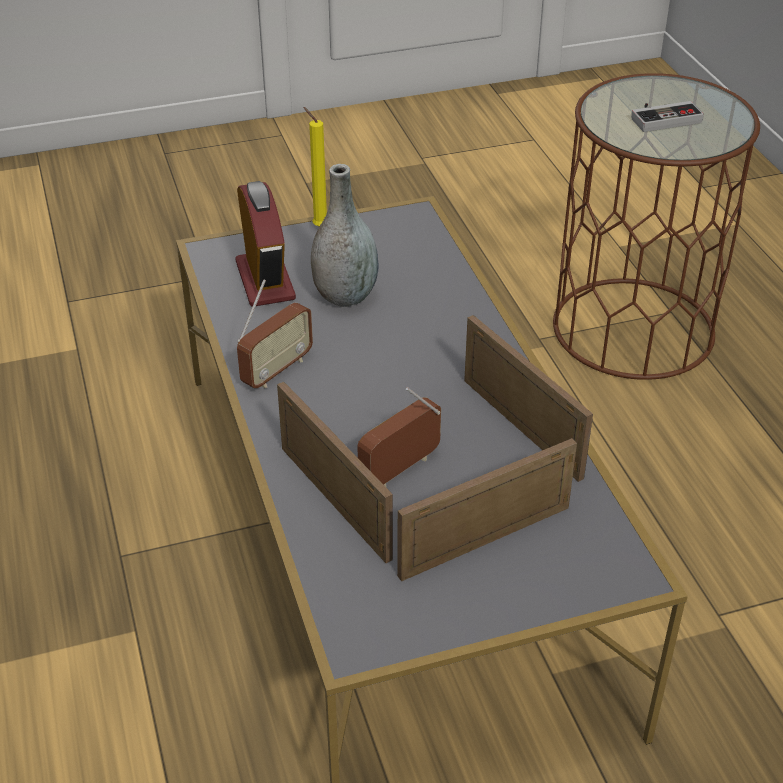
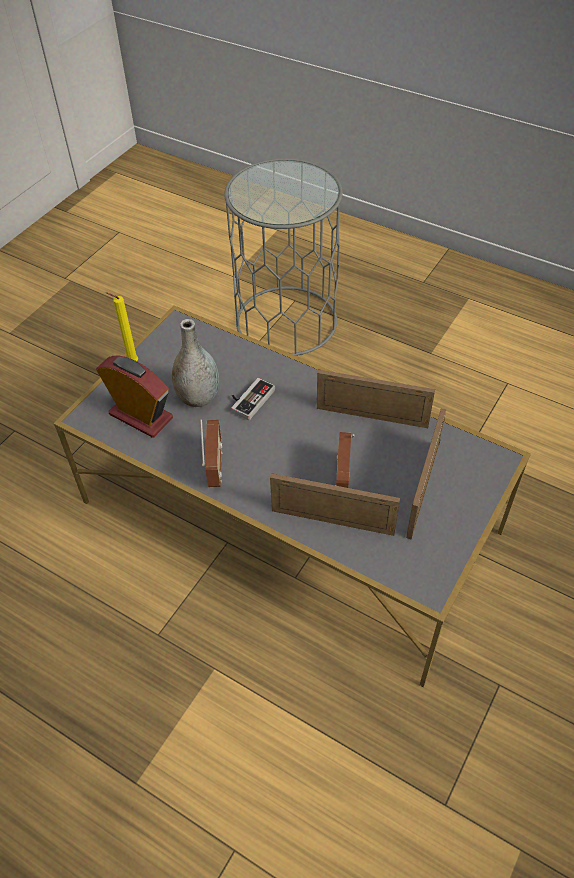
camera: 40 degrees left, 10 degrees up
(634, 328) = (286, 320): brown side table -> grey side table
(663, 117) = (283, 193): game controller -> game controller (249, 399)

